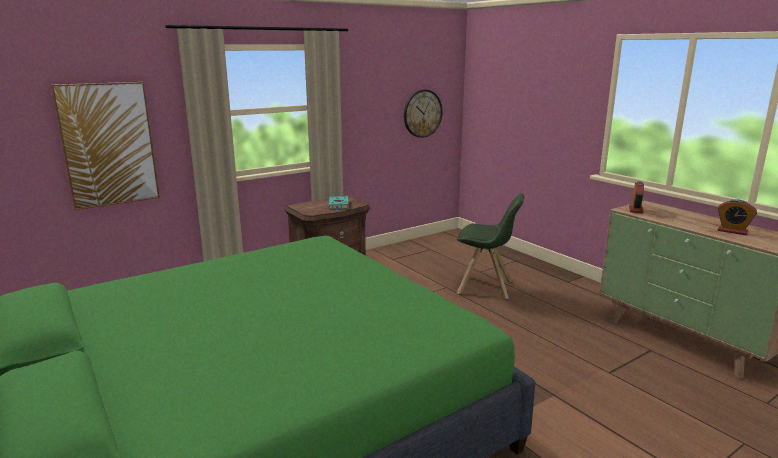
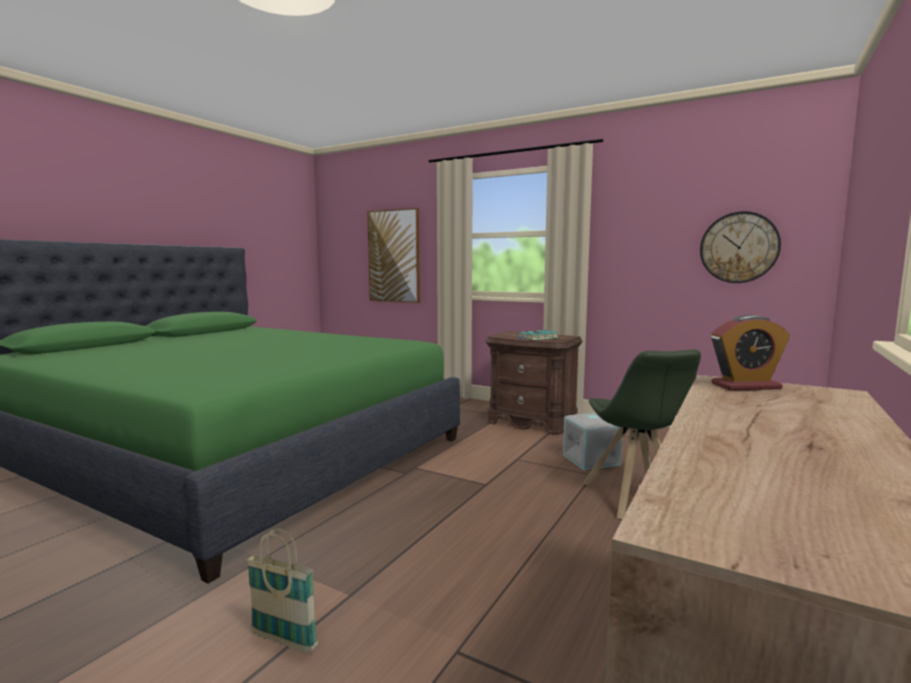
camera: 65 degrees right, 10 degrees down
(424, 280) = (592, 460): none -> grey storage box
(592, 422) = (283, 641): none -> basket
(732, 231) = (778, 462): alarm clock -> none

